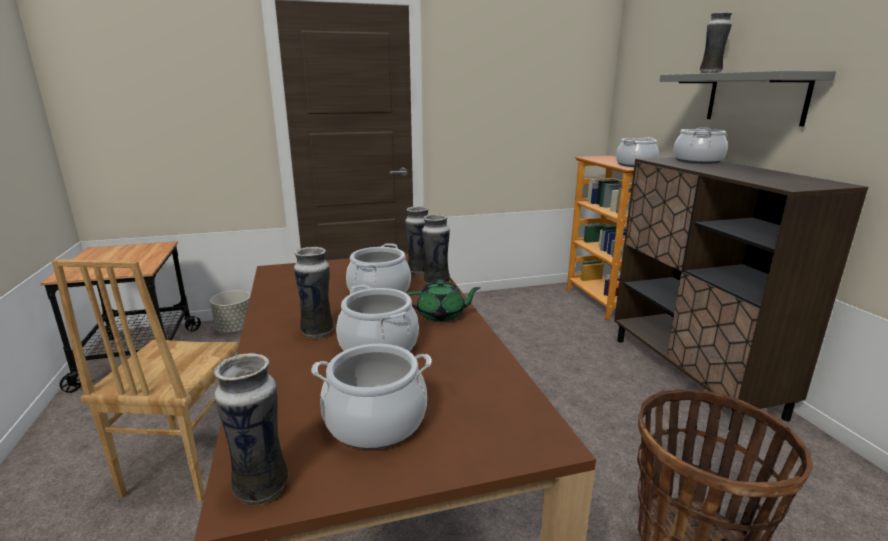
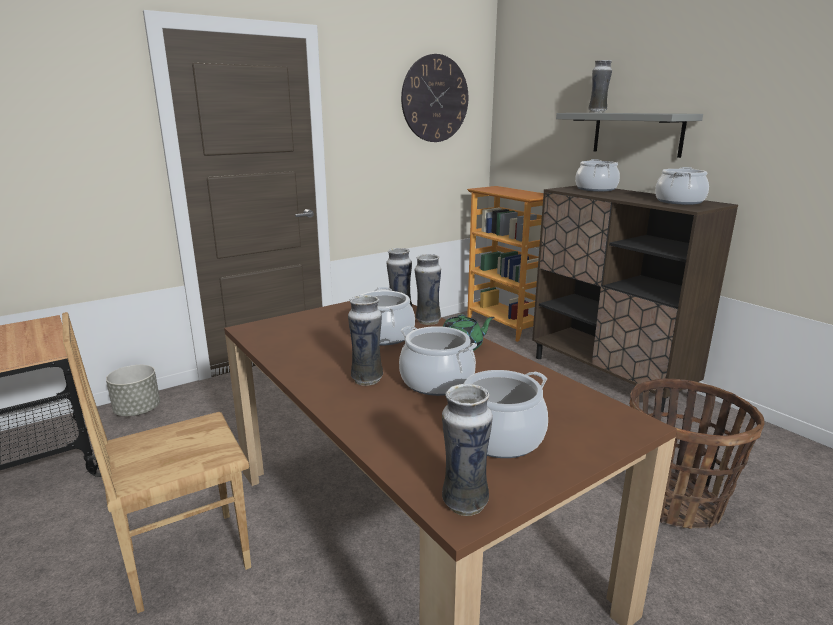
camera: 20 degrees left, 0 degrees up
(184, 465) = (186, 557): brown chair -> brown chair turned 75 degrees clockwise
(546, 64) = (435, 99): none -> wall clock
(635, 165) = (530, 194): cooking pot -> cooking pot (679, 201)

